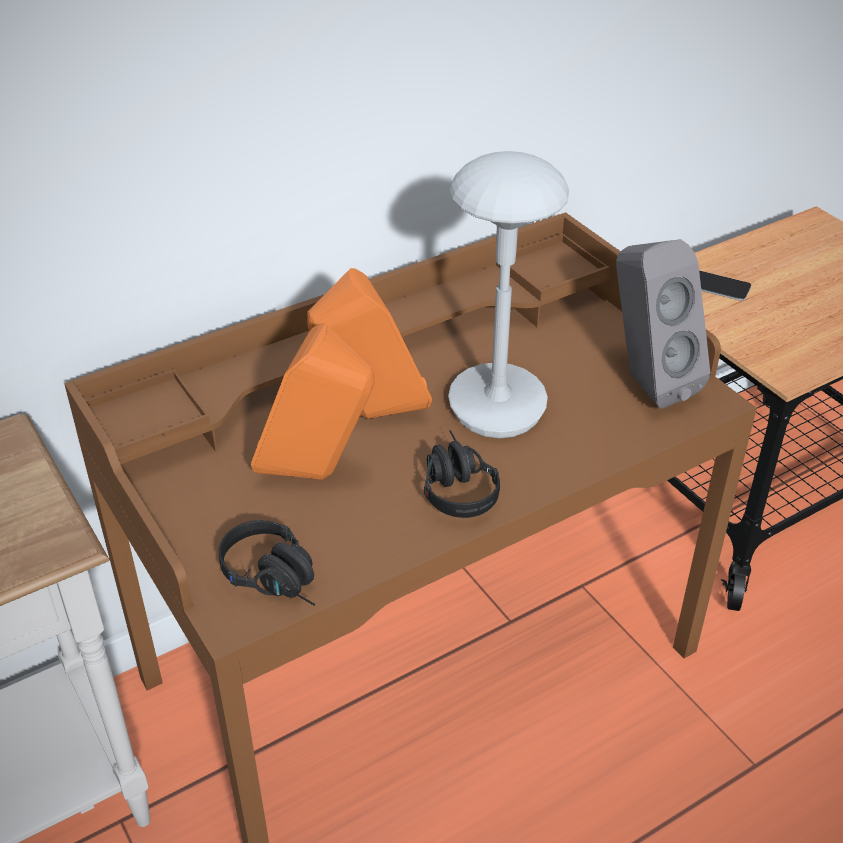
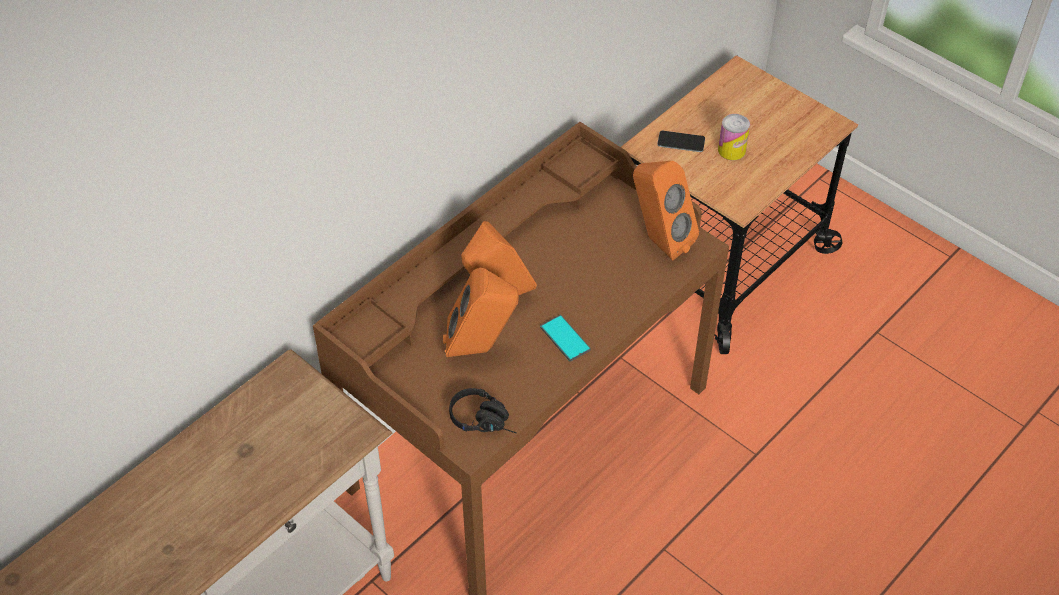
camera: 15 degrees left, 10 degrees up
(454, 485) = (565, 338): black headphones -> phone
(498, 404) = (573, 275): grey table lamp -> none
(646, 383) = (659, 241): grey speaker -> orange speaker
(787, 305) = (731, 150): none -> can

